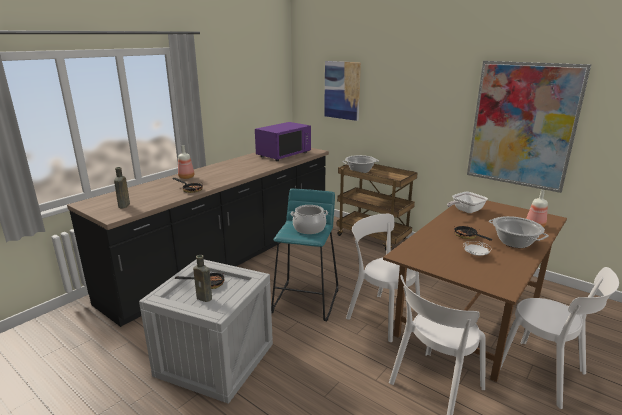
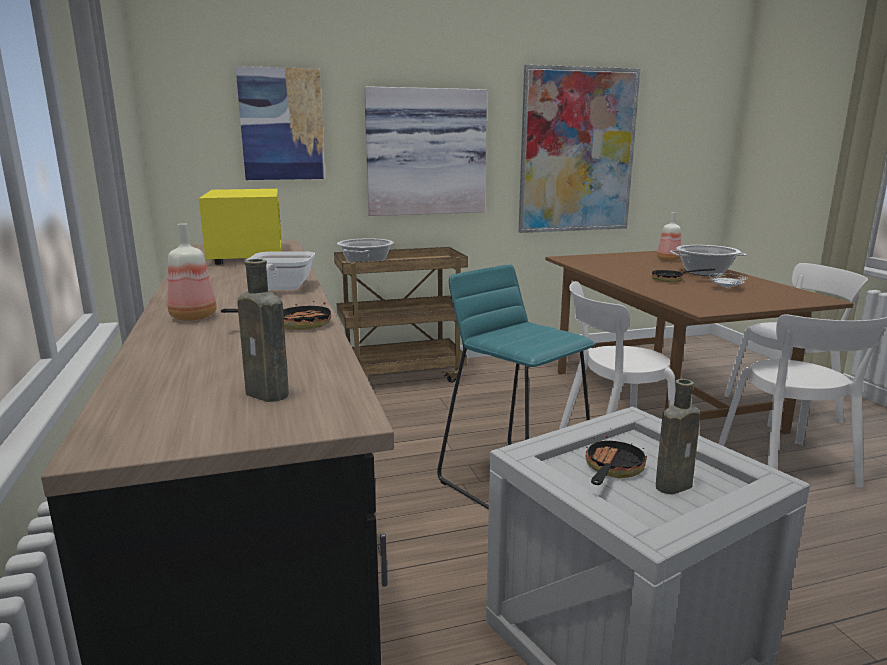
camera: 55 degrees left, 5 degrees down
(283, 154) = (246, 255): purple microwave -> yellow microwave
(309, 228) = (532, 332): cooking pot -> none
(411, 113) = (425, 152): none -> picture
(465, 211) = (594, 265): frying pan -> frying pan (280, 289)

